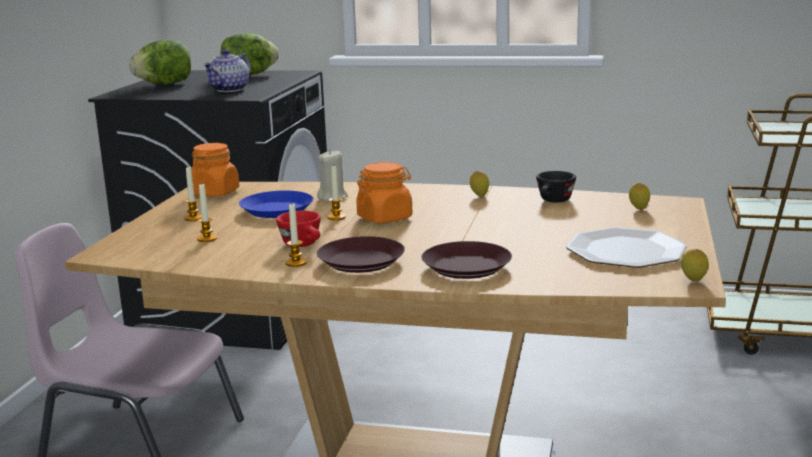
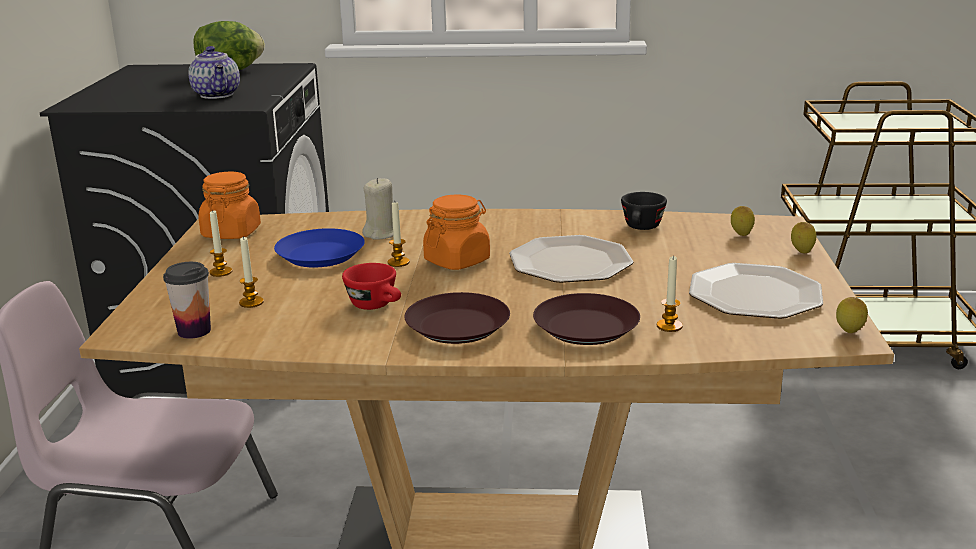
camera: 10 degrees left, 5 degrees up
(154, 255) = (194, 331): none -> cup
(164, 84) = (129, 88): lettuce -> none
(230, 90) = (218, 95): teapot -> teapot turned 45 degrees counterclockwise
(296, 263) = (379, 333): candle -> candle (669, 326)
(478, 222) = (570, 261): none -> plate
(479, 196) = (553, 224): lemon -> lemon (801, 253)

